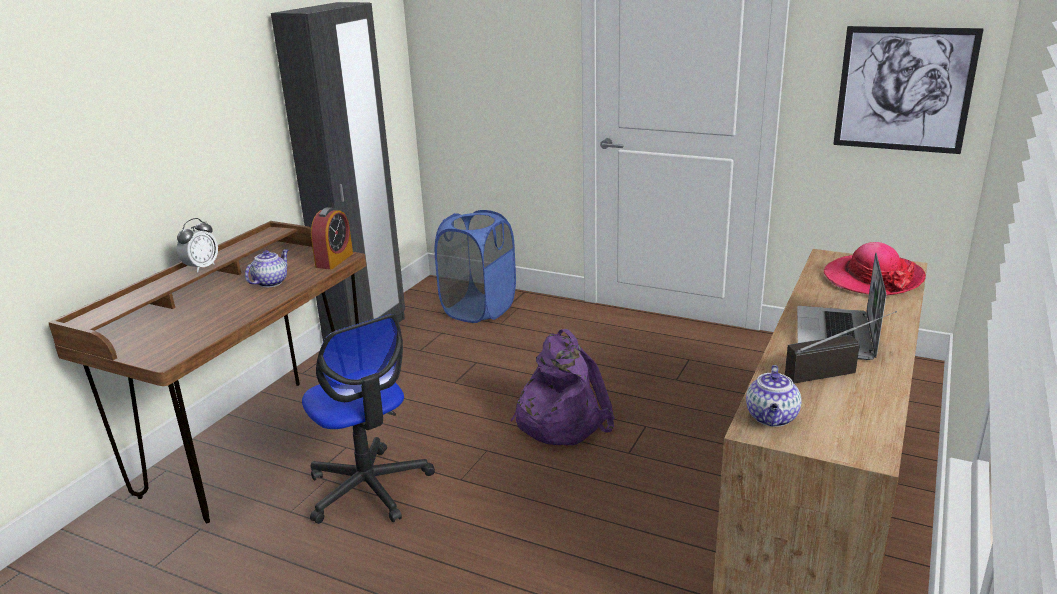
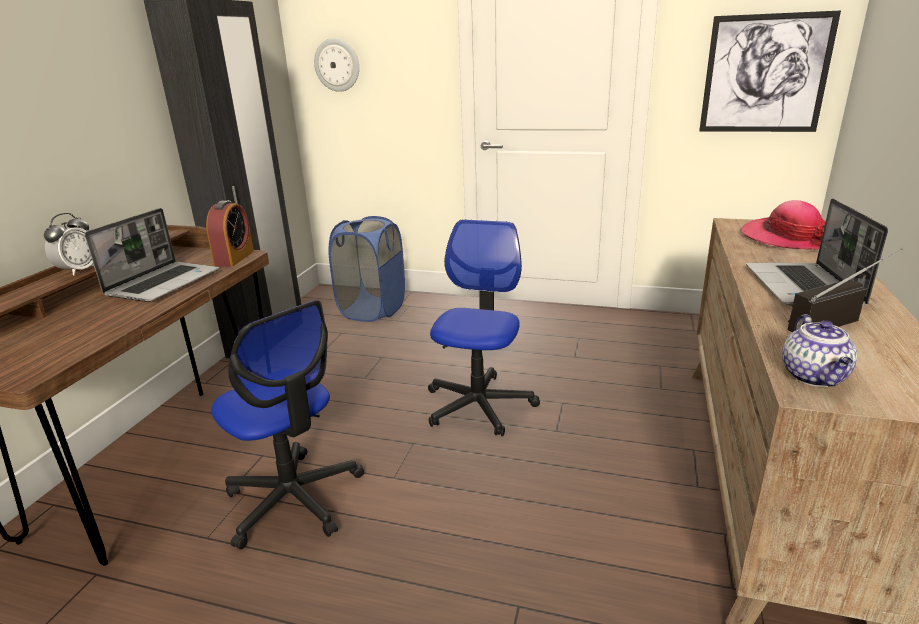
camera: 10 degrees left, 0 degrees up
(271, 282) = (164, 283): teapot -> laptop
(457, 51) = (337, 65): none -> wall clock
(560, 420) = (479, 405): purple backpack -> office chair

